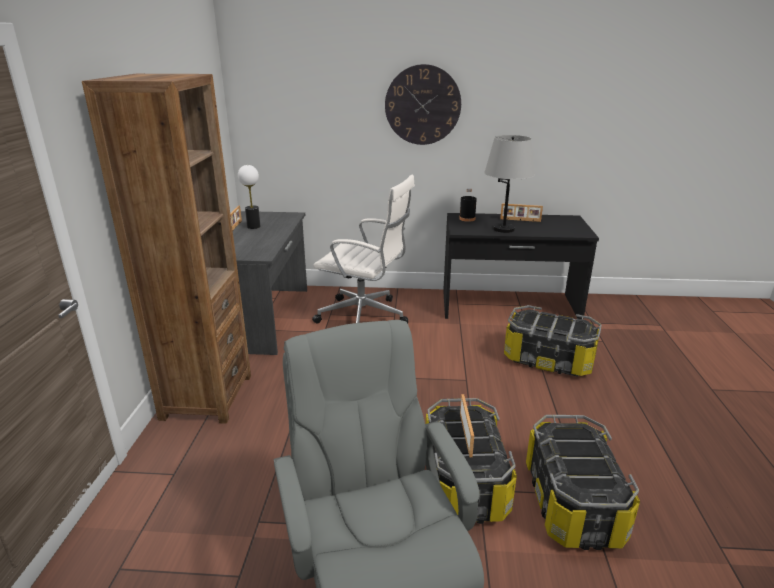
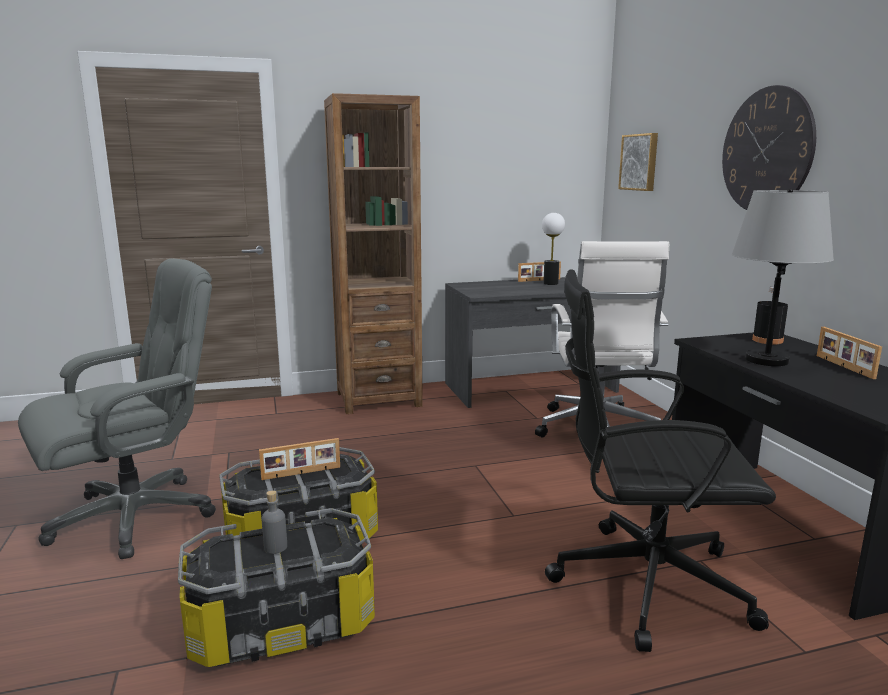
camera: 70 degrees right, 10 degrees down
(283, 110) = (640, 162): none -> picture
(548, 360) = (643, 583): storage box -> black office chair
(581, 457) = (275, 547): none -> grey bottle

